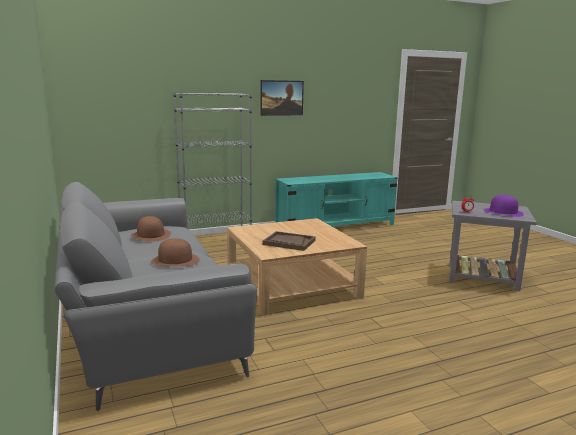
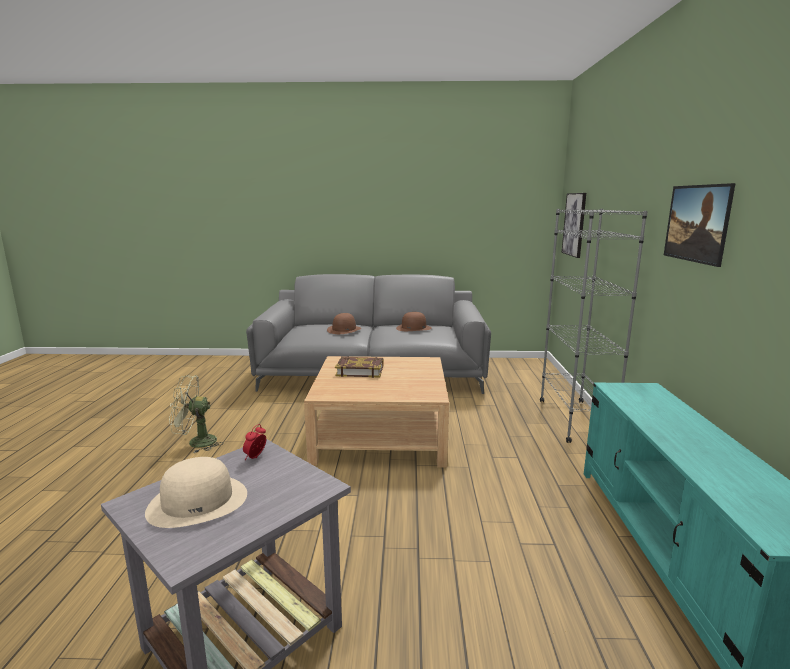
camera: 115 degrees right, 0 degrees up
(103, 107) = (574, 224): none -> picture
(289, 242) = (360, 370): brown tray -> book
(395, 355) = (196, 443): none -> green fan
(503, 212) = (198, 501): purple hat -> beige hat

